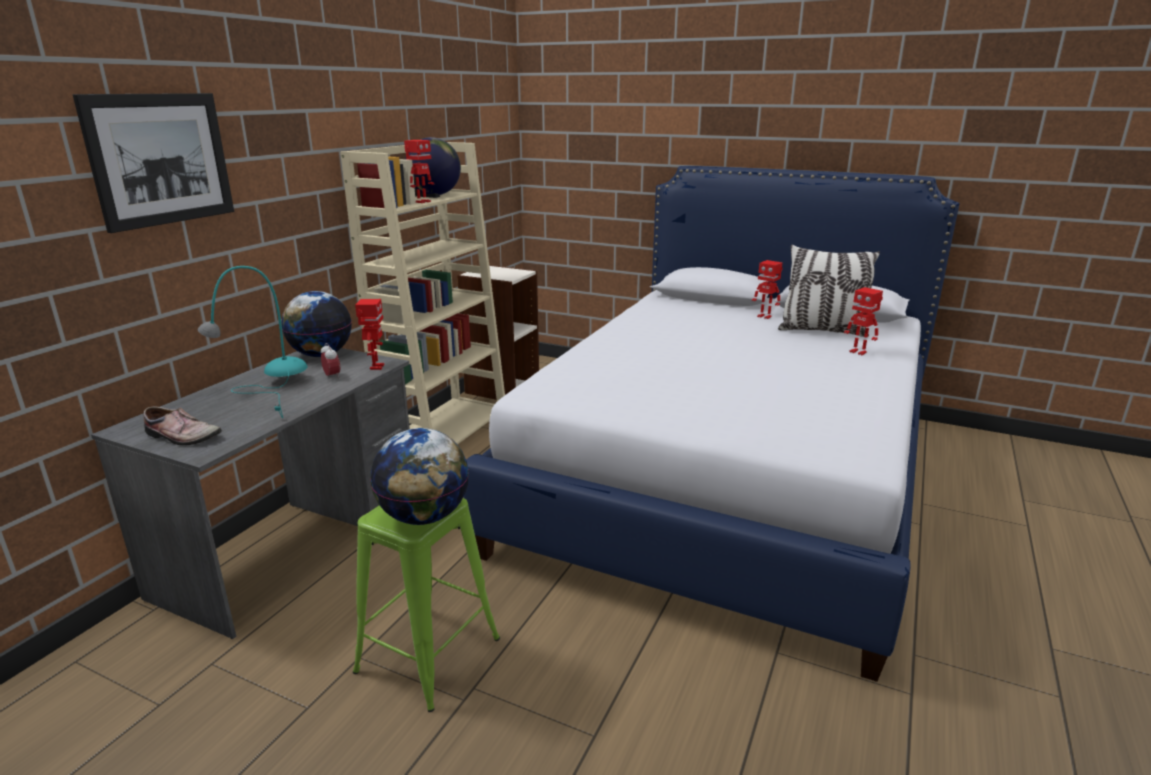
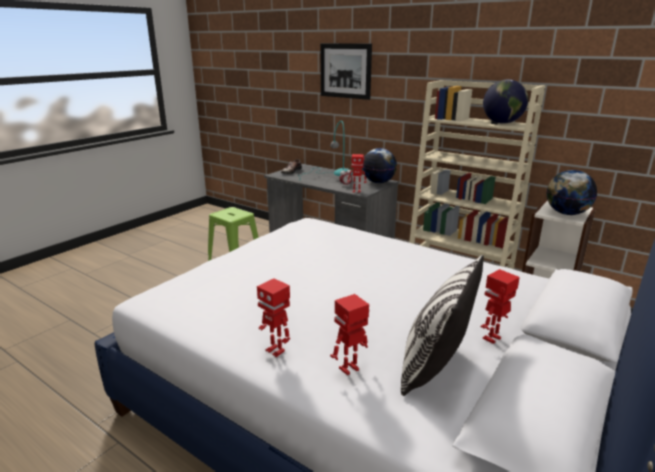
camera: 100 degrees right, 0 degrees up
(422, 202) = (466, 121): toy robot -> toy robot (276, 350)
(423, 517) = (224, 215): globe -> globe (566, 213)

